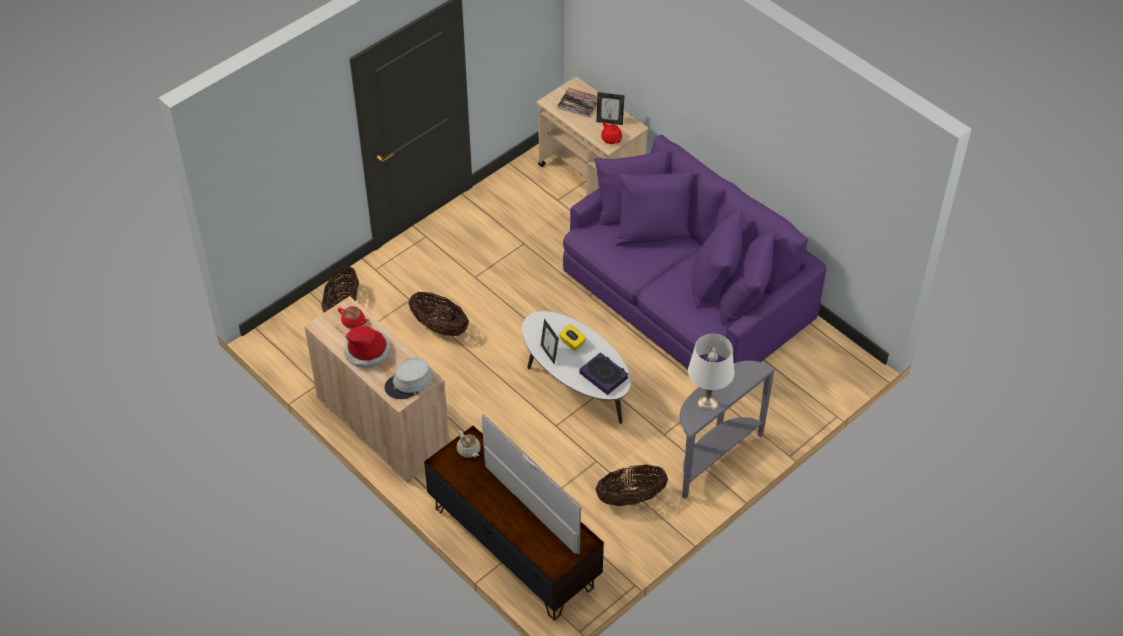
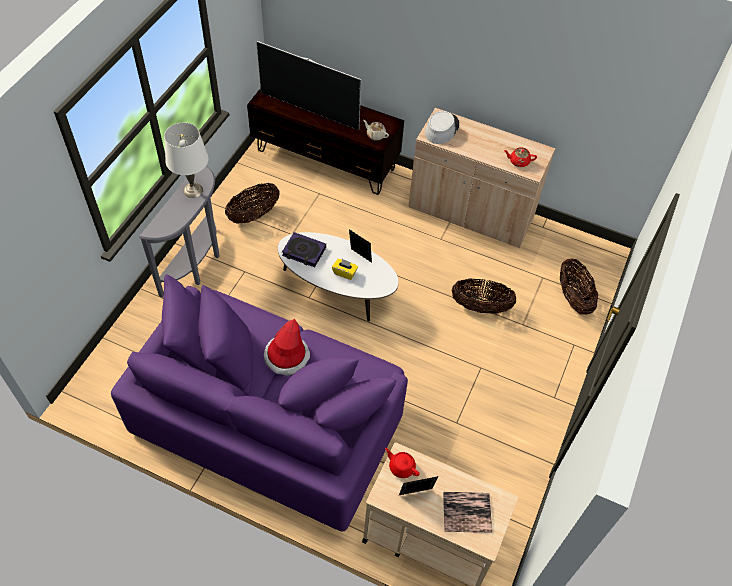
camera: 155 degrees right, 5 degrees up
(367, 351) = (490, 143): hat -> hat (286, 357)

